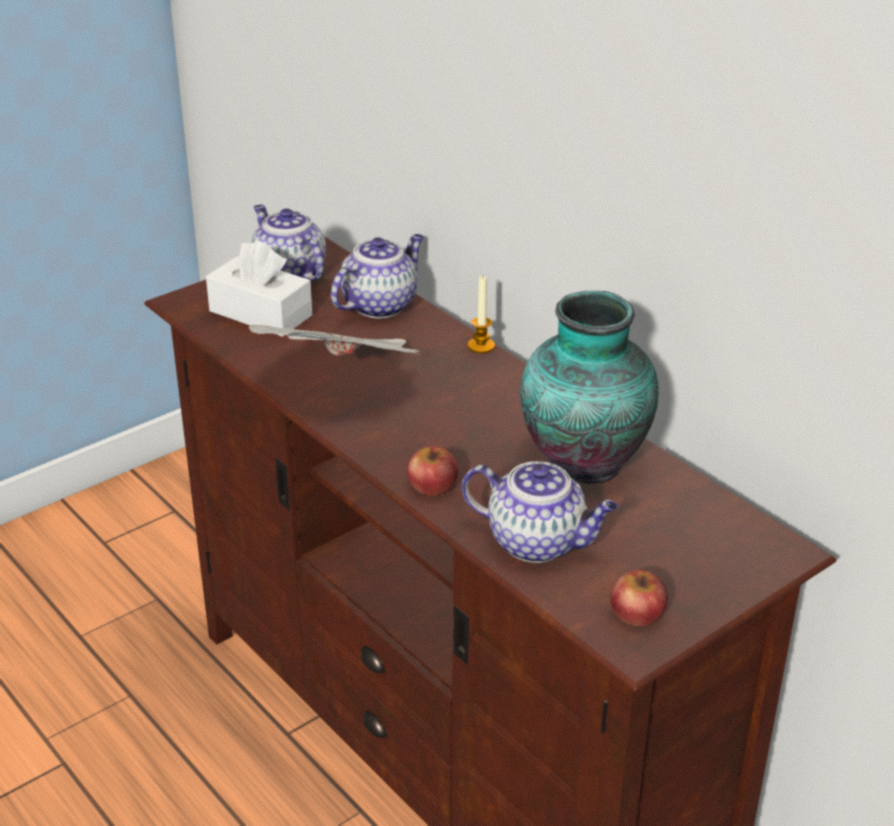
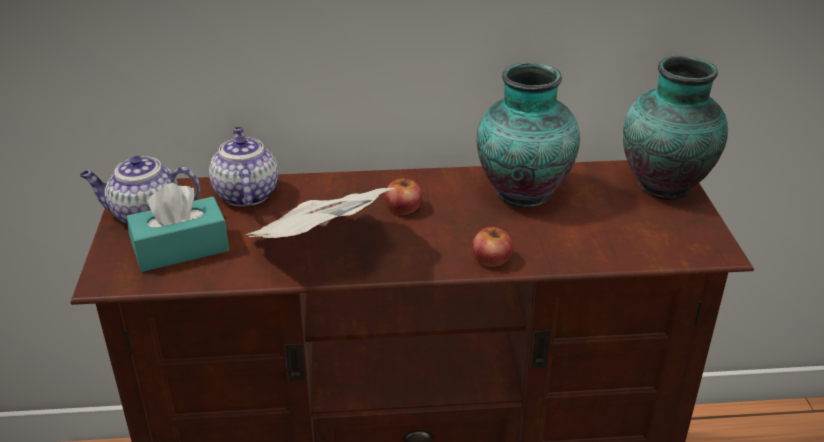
camera: 55 degrees left, 0 degrees up
(260, 313) = (181, 249): white tissue box -> turquoise tissue box
(481, 346) = (352, 176): candle -> none
(538, 542) = (590, 243): teapot -> none
(637, 613) = (688, 237): apple -> apple (403, 207)
(741, 560) = (665, 184): none -> vase

